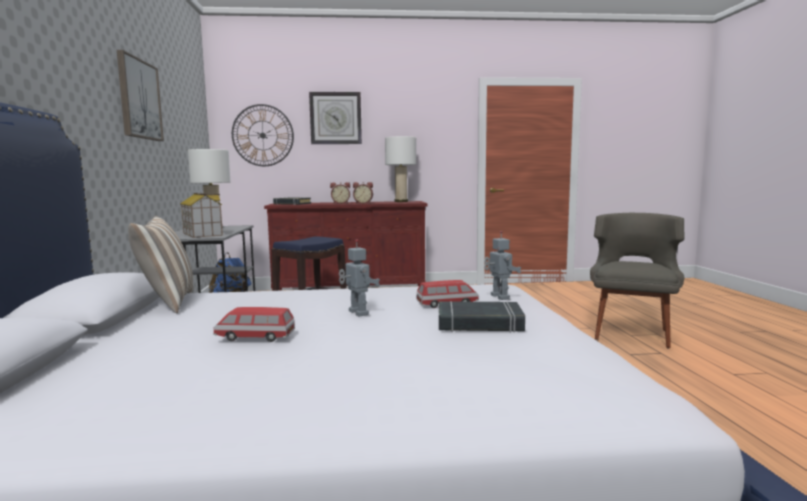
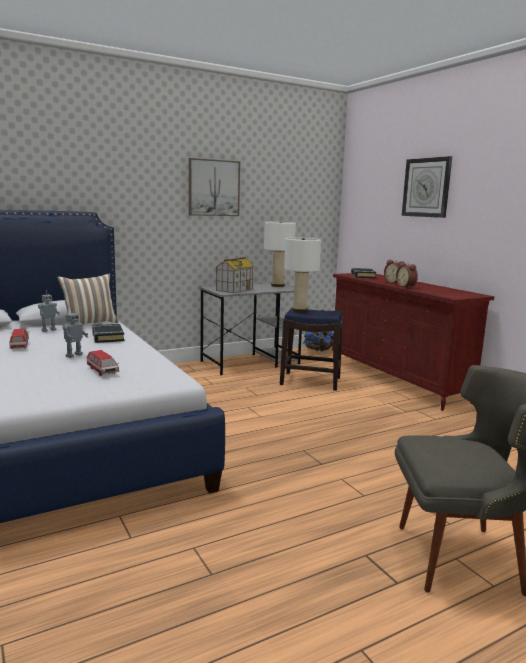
camera: 65 degrees right, 5 degrees up
(262, 135) = (371, 205): wall clock -> none
(401, 201) = (458, 292): white table lamp -> white table lamp (299, 310)
(479, 323) = (50, 381): black book -> black book (107, 337)
(498, 297) = (129, 381): toy robot -> toy robot (48, 330)

